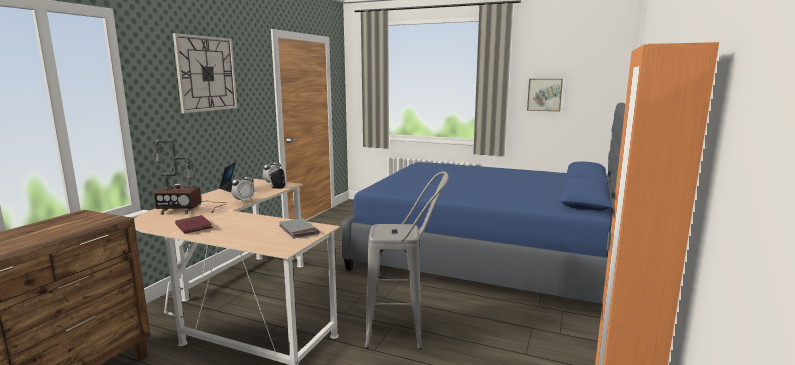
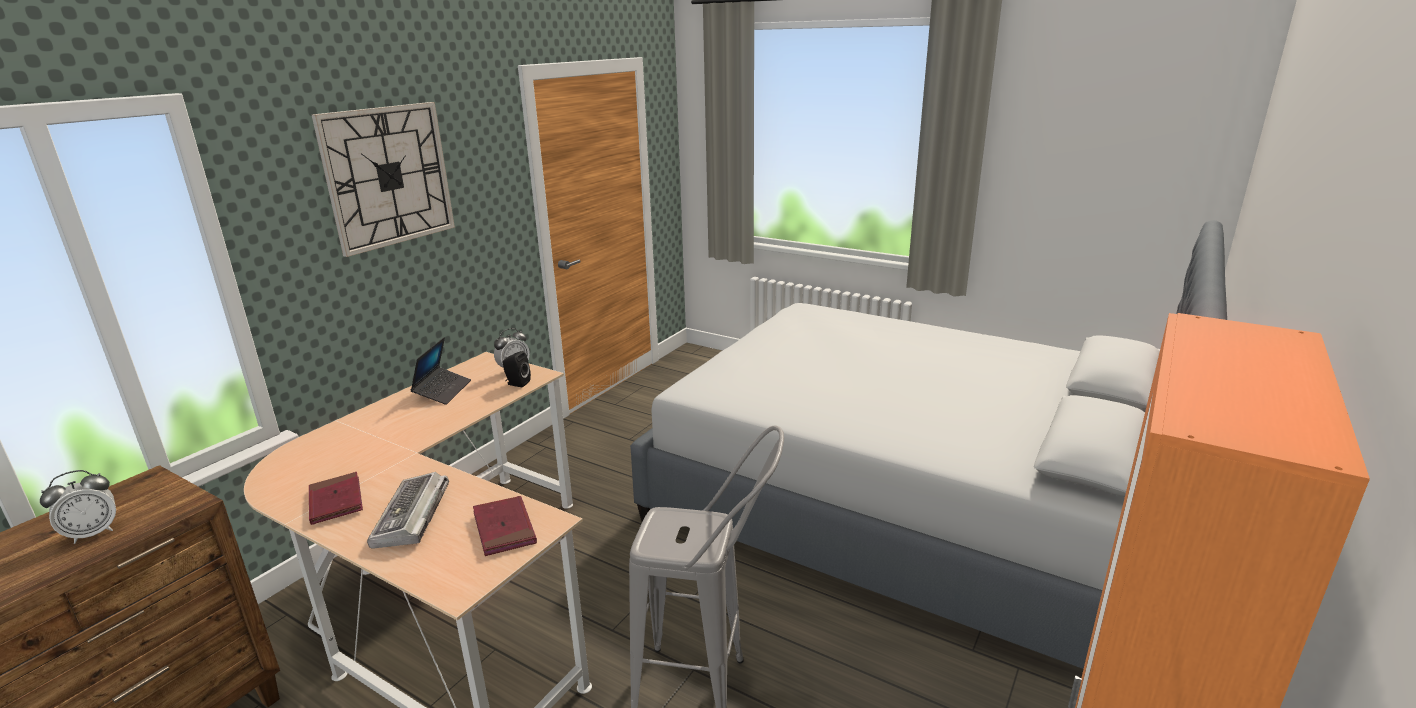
camera: 10 degrees right, 10 degrees up
(187, 209) = (345, 444): table lamp -> none
(242, 229) = (411, 517): none -> keyboard
(244, 201) = (446, 424): alarm clock -> alarm clock (93, 533)
(298, 230) = (504, 528): grey book -> red book
(487, 255) = (903, 504): blue bed -> grey bed
(544, 94) = (1056, 181): picture -> none

